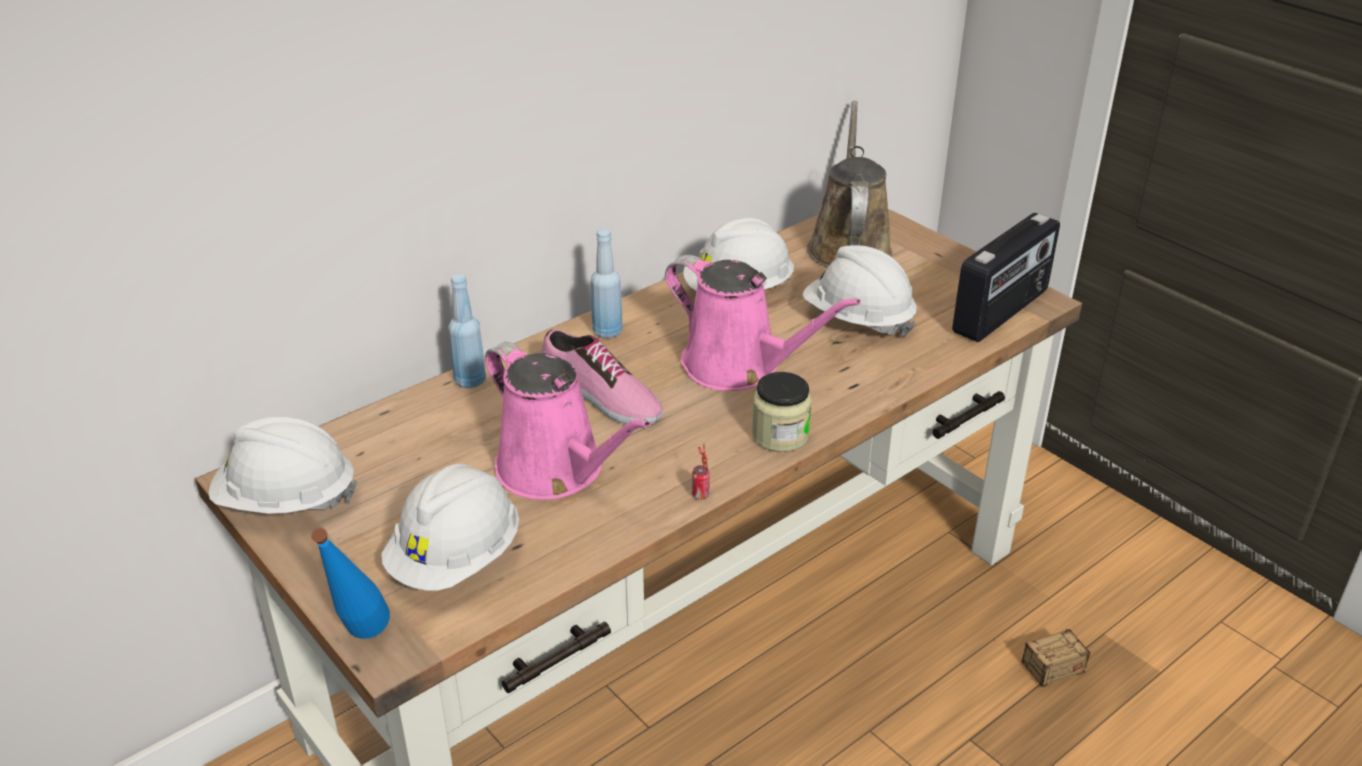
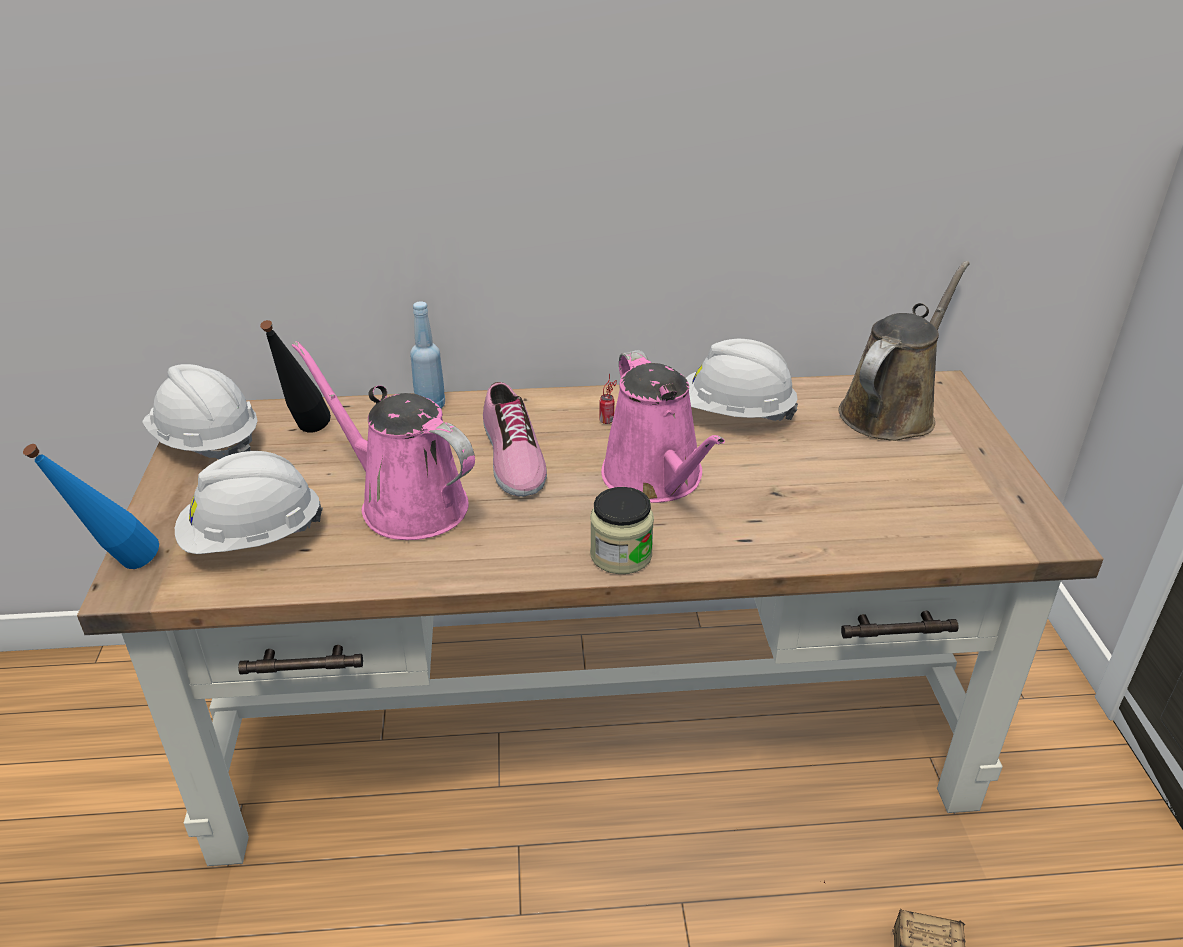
camera: 35 degrees right, 0 degrees up
(381, 452) = (306, 435): none -> black bottle
(556, 470) = (405, 503): pink watering can -> pink watering can turned 135 degrees clockwise
(607, 332) = (580, 407): blue bottle -> none
(700, 493) = (491, 574): can -> can (607, 420)
(857, 320) = (820, 481): white hard hat -> none
(1002, 312) = (990, 531): radio -> none

